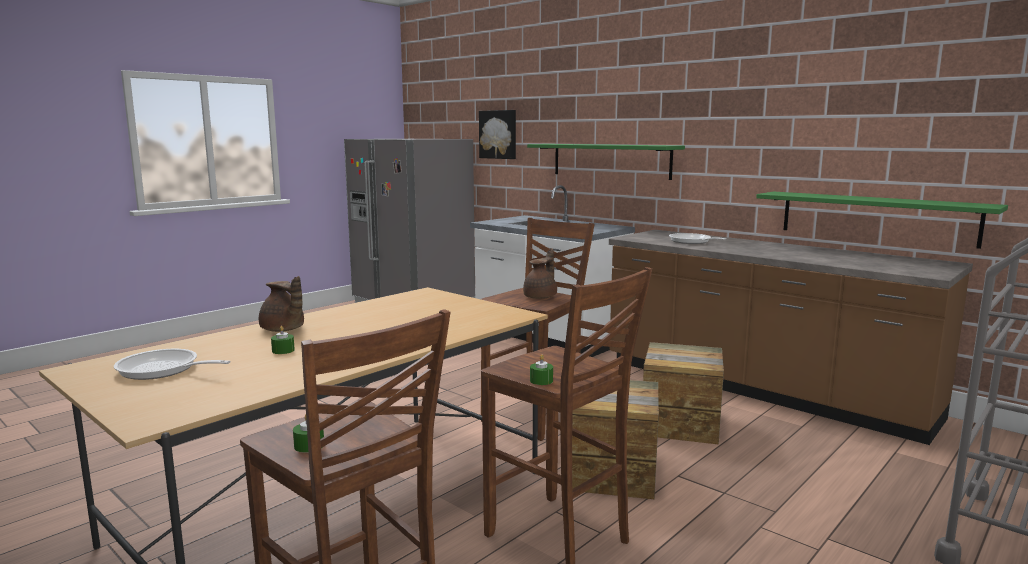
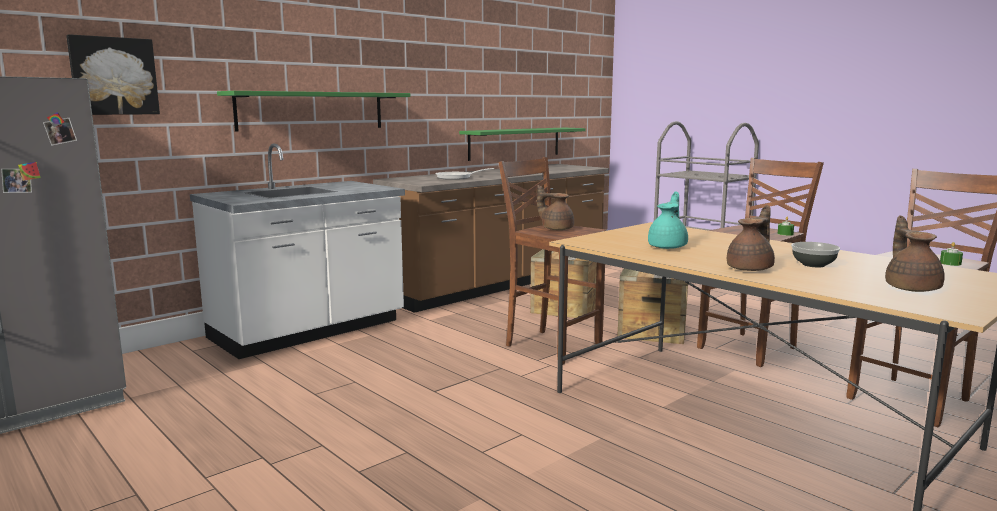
camera: 85 degrees left, 0 degrees up
(163, 370) = (911, 288): frying pan -> brown teapot
(283, 350) = (814, 265): green candle -> bowl
(392, 313) = (668, 247): none -> turquoise teapot

